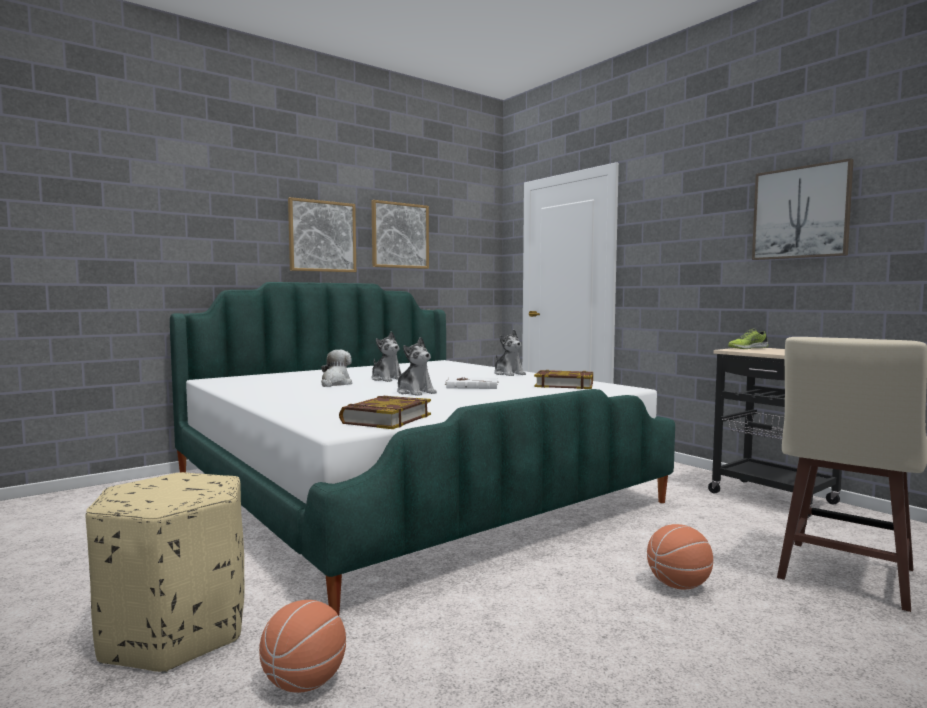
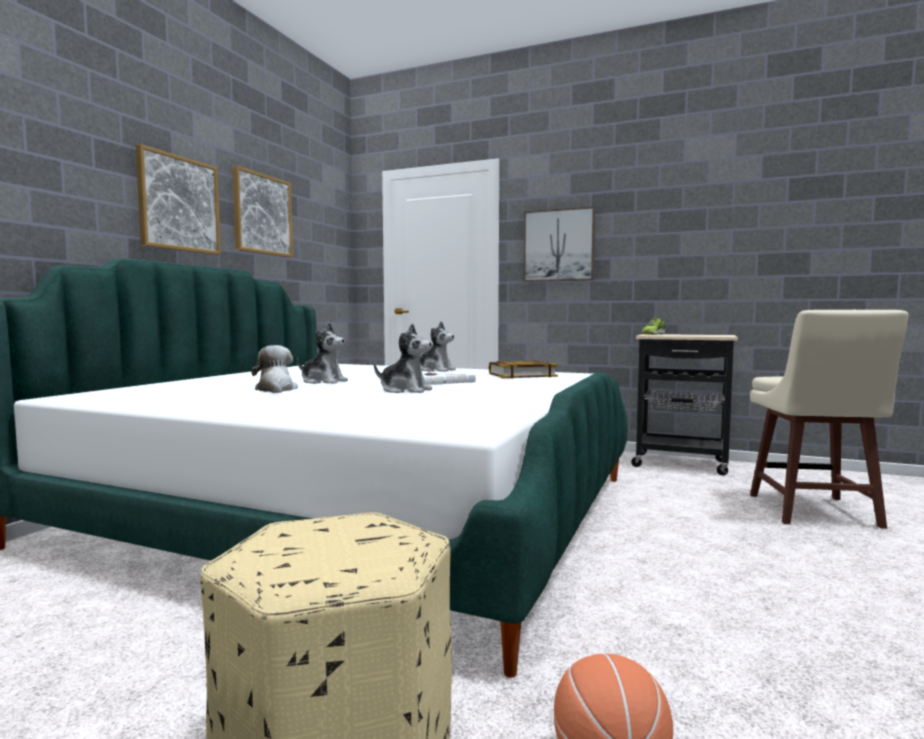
camera: 30 degrees left, 0 degrees up
(386, 419) = (475, 415): book -> none
(678, 585) = (739, 547): basketball -> none
(801, 212) = (685, 216): picture -> picture (559, 245)

